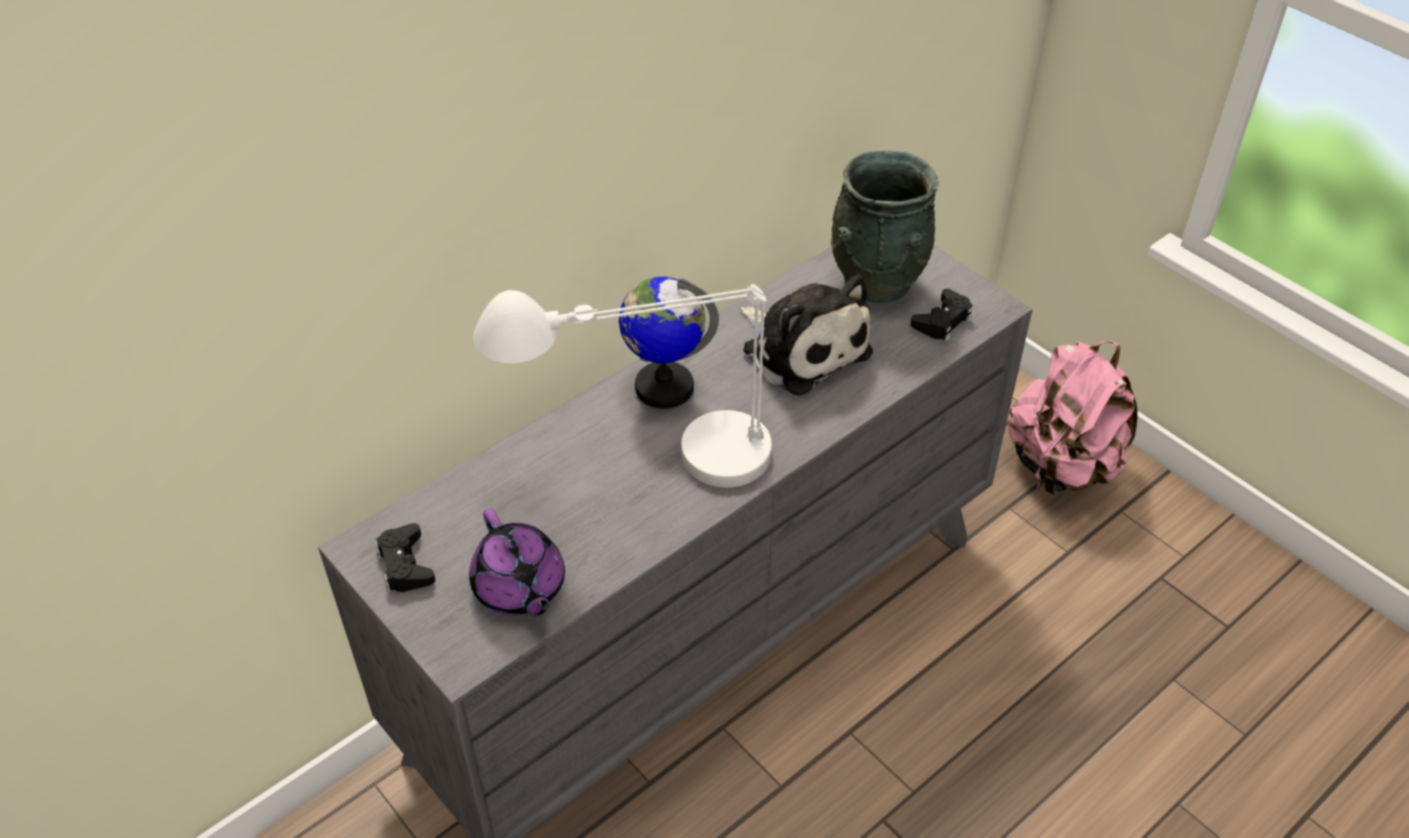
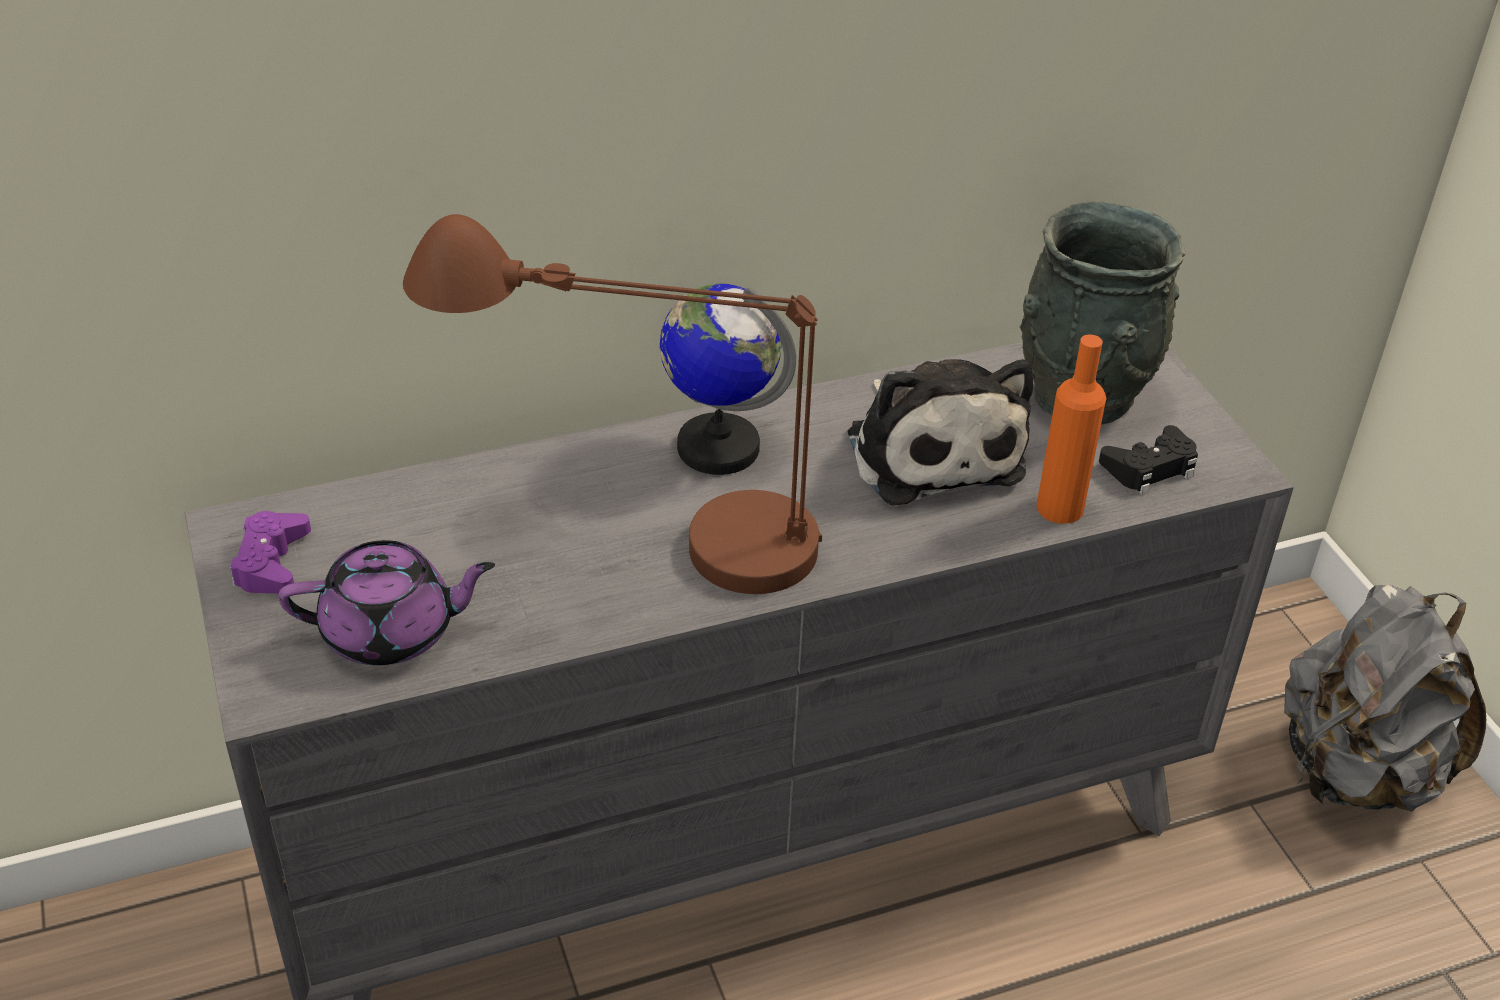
camera: 20 degrees right, 5 degrees down
(405, 565) = (271, 562): black game controller -> purple game controller
(519, 588) = (391, 632): purple teapot -> purple teapot turned 90 degrees counterclockwise
(646, 467) = (638, 535): white table lamp -> brown table lamp
(902, 365) = (1060, 507): none -> orange bottle
(1062, 466) = (1356, 771): pink backpack -> grey backpack

